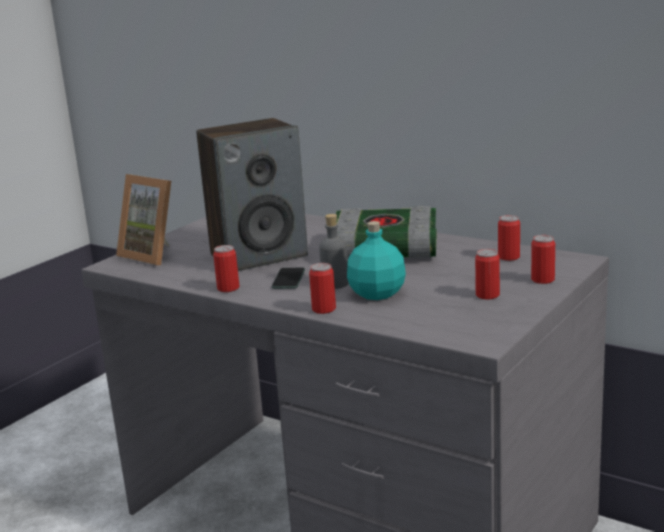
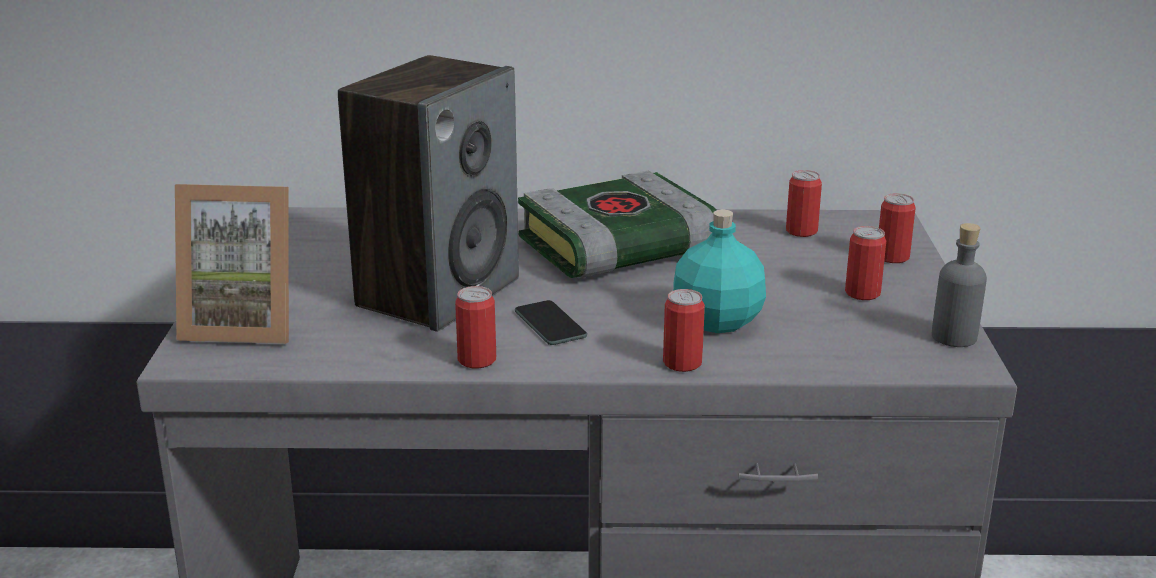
camera: 35 degrees left, 5 degrees up
(335, 284) = (633, 318): grey bottle -> grey bottle (954, 337)

